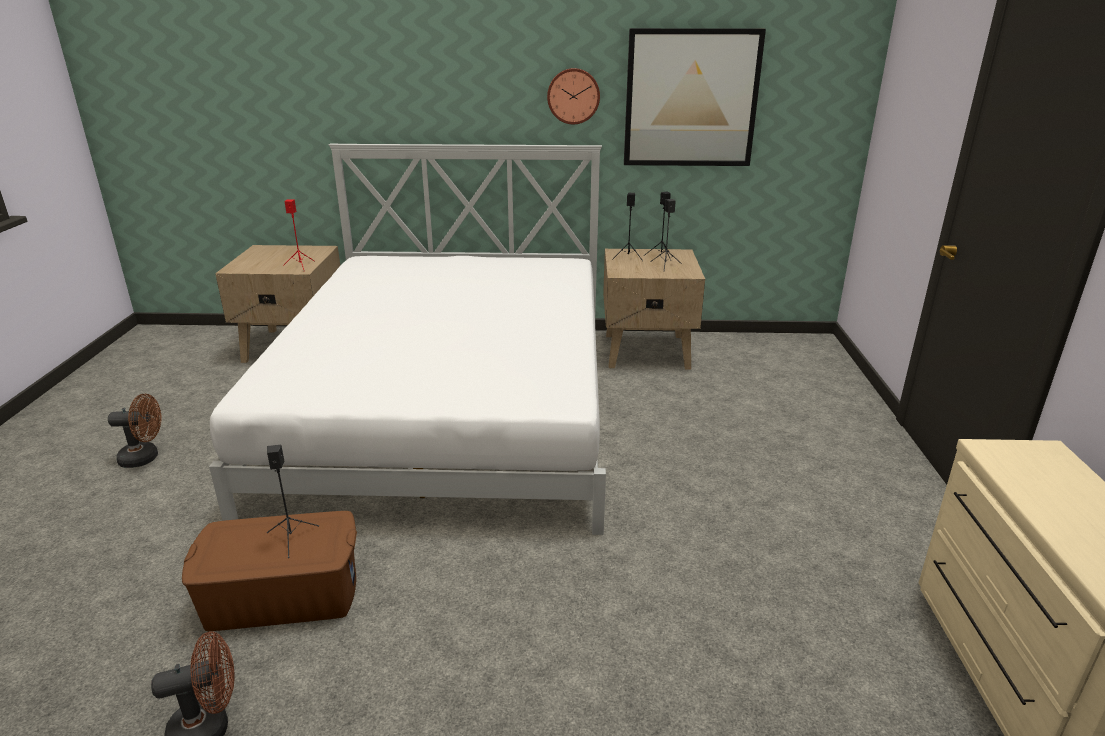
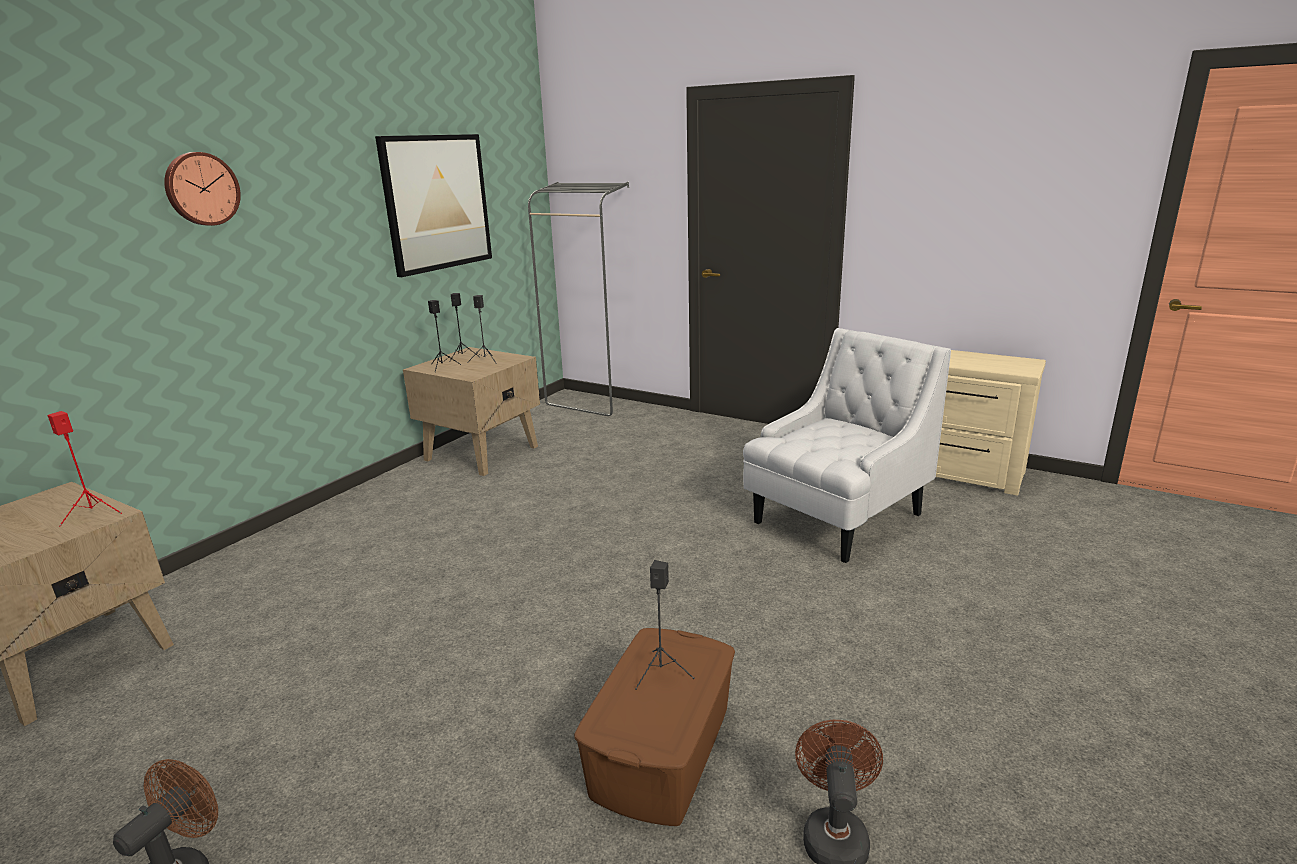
camera: 60 degrees left, 5 degrees down
(449, 408) = (433, 572): white bed -> none
(573, 96) = (338, 211): wall clock -> wall clock (201, 189)
(746, 608) = (836, 519): none -> white armchair
(820, 359) = (591, 403): none -> grey clothes rack

